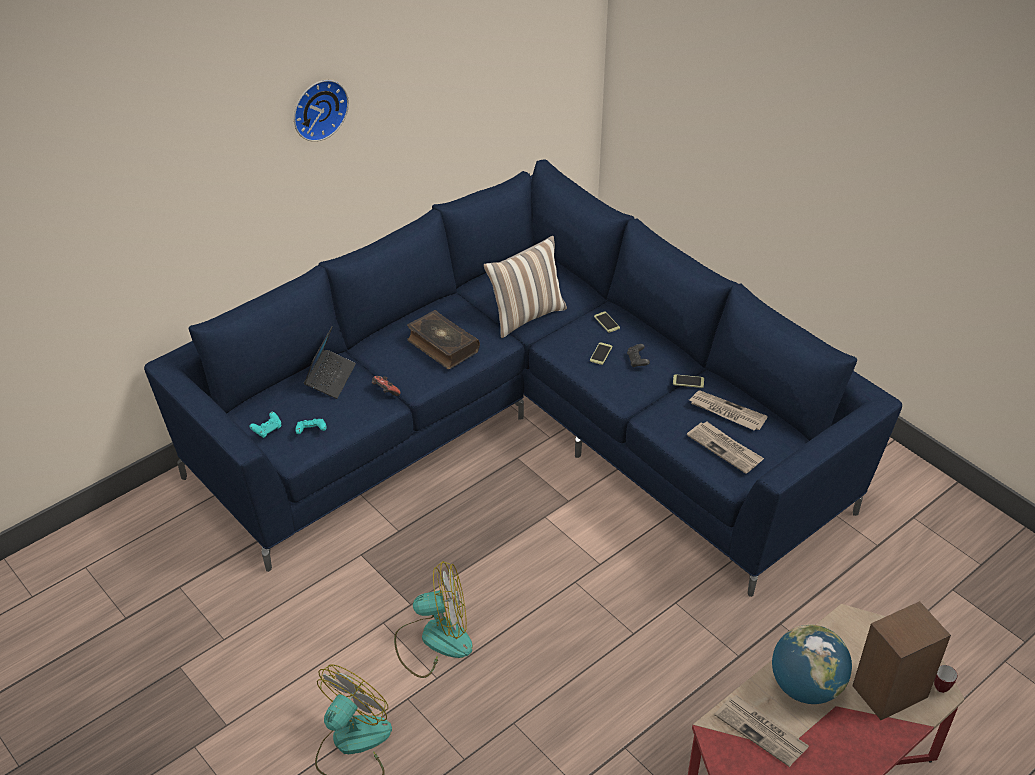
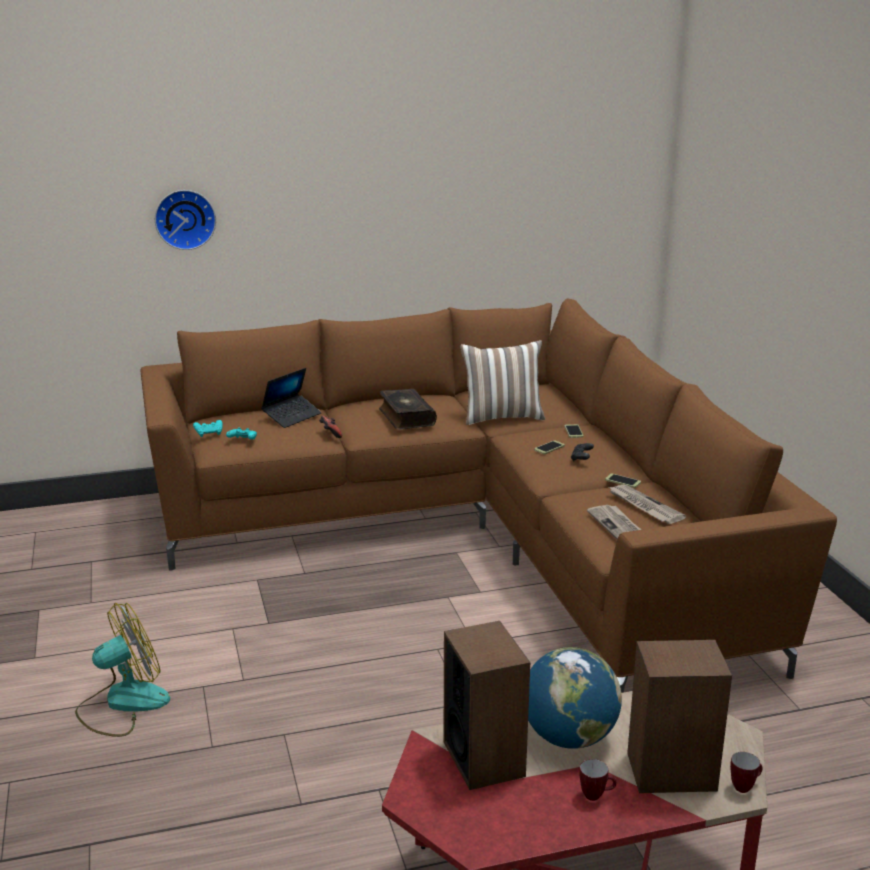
camera: 25 degrees right, 20 degrees down
(318, 108) = (346, 178): wall clock -> wall clock (185, 219)
(433, 640) = (265, 652): fan -> none
(523, 430) = (477, 536): blue sofa -> brown sofa
(761, 731) = (484, 758): newspaper -> speaker
(855, 735) = (596, 795): none -> mug

